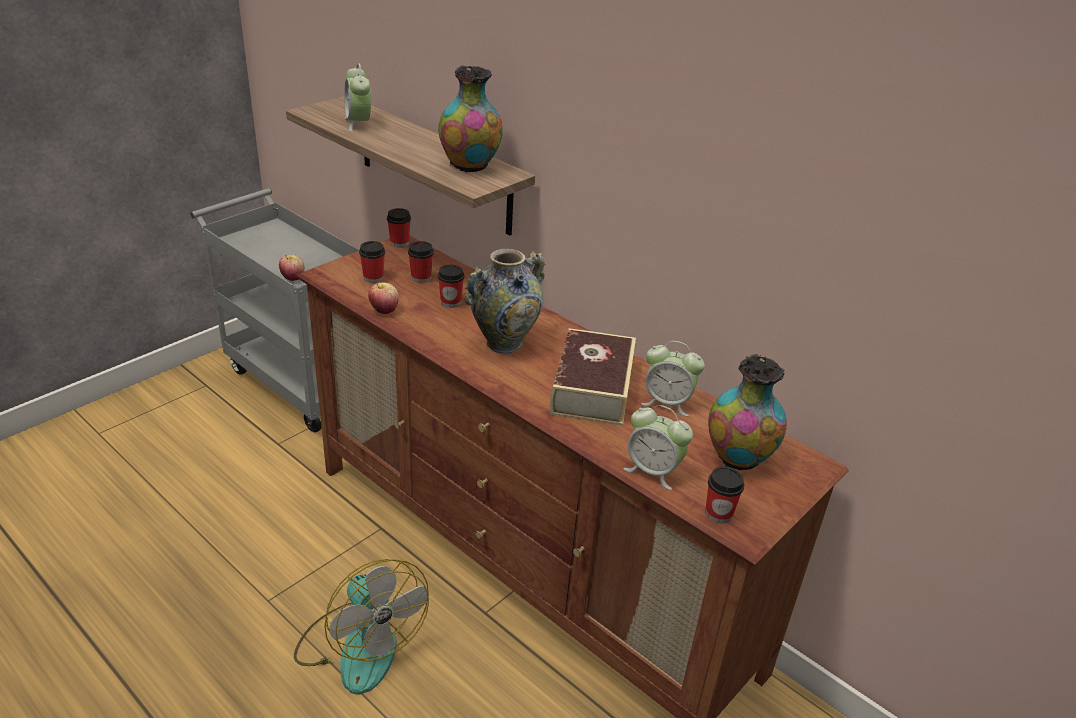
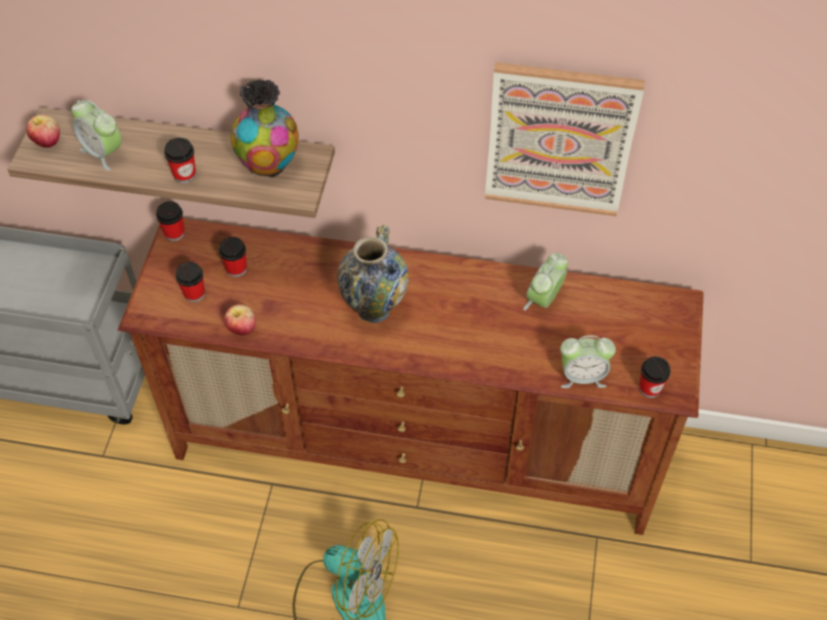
camera: 30 degrees left, 20 degrees up
(292, 278) = (55, 307): apple -> apple (47, 142)
(451, 302) = (289, 285): cup -> cup (184, 175)
(592, 388) = (479, 317): book -> none
(667, 402) = (544, 300): alarm clock -> alarm clock turned 135 degrees clockwise
(726, 203) = (559, 140): none -> picture
(738, 458) = (629, 327): vase -> none

